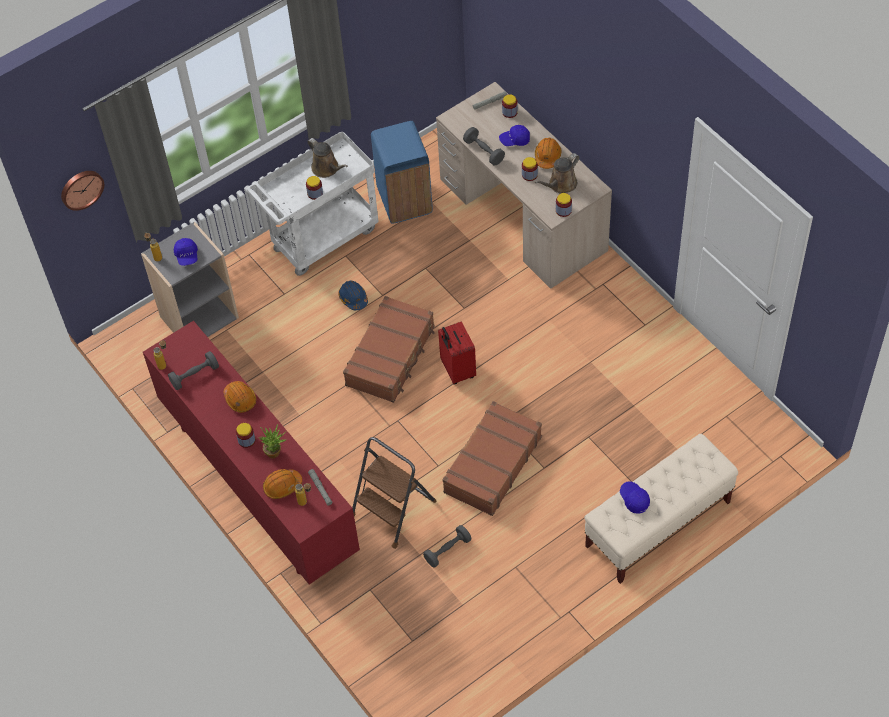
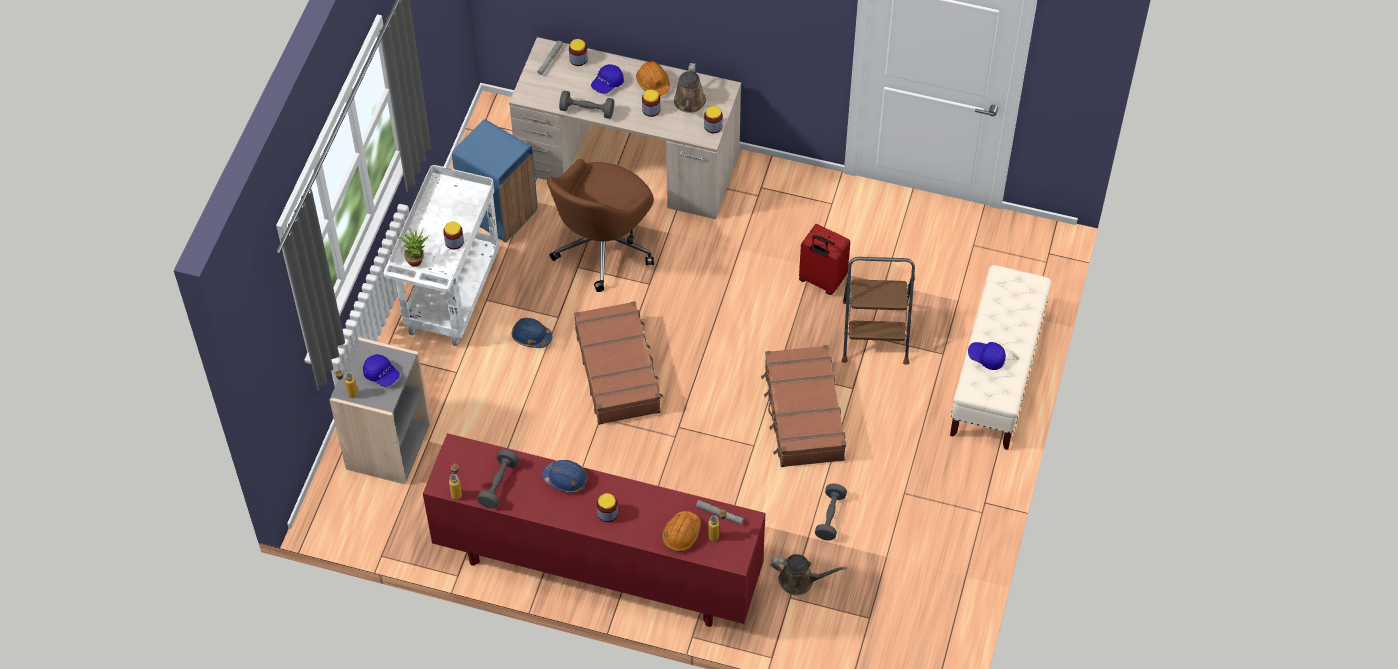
camera: 40 degrees left, 0 degrees up
(81, 188) = (270, 353): wall clock -> none
(240, 399) = (565, 479): orange hard hat -> blue hard hat
(275, 452) = (646, 507): potted plant -> potted plant (417, 259)
(327, 169) = (444, 211): brown watering can -> brown watering can (800, 580)
(395, 506) = (747, 507): brown step ladder -> brown step ladder (875, 329)
(453, 265) = (603, 249): none -> brown office chair
(457, 370) = (694, 347): red suitcase -> red suitcase (821, 280)

